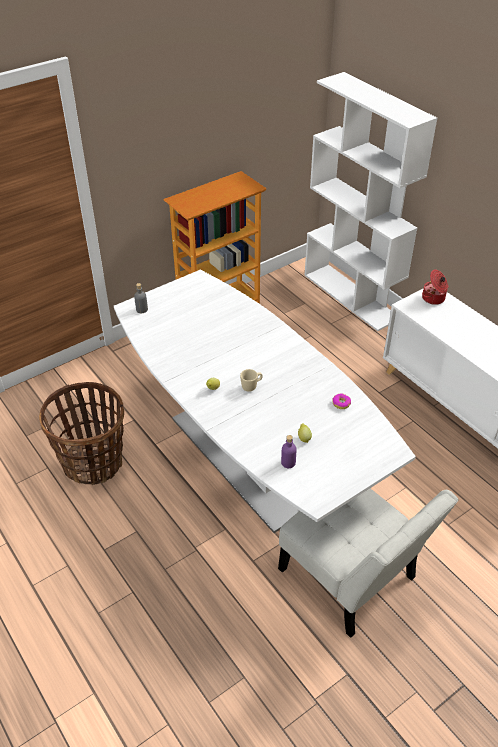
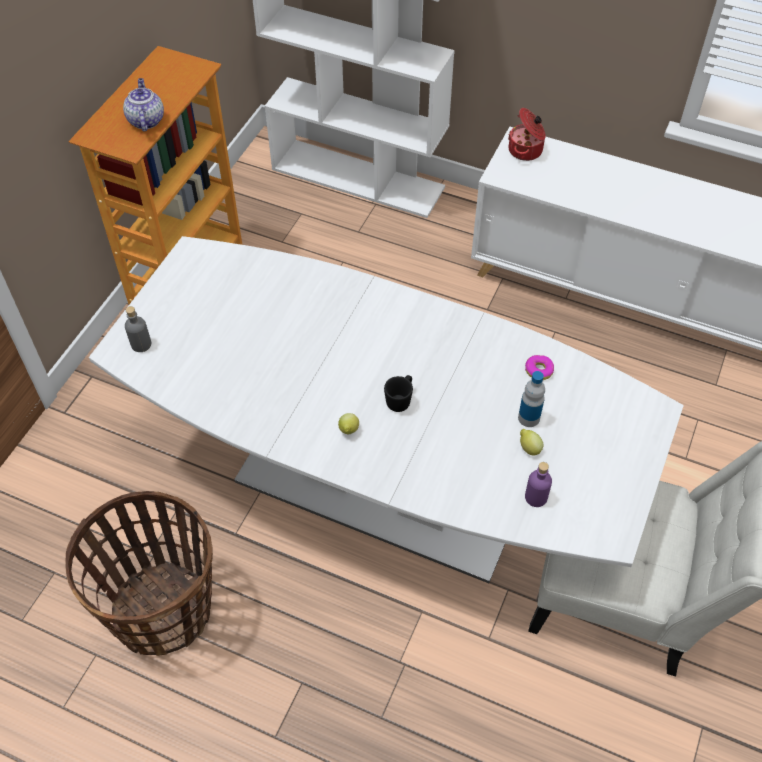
camera: 30 degrees left, 10 degrees up
(207, 201) = (145, 120): none -> teapot
(251, 386) = (400, 400): beige mug -> black mug
(316, 423) = (529, 418): none -> bottle

